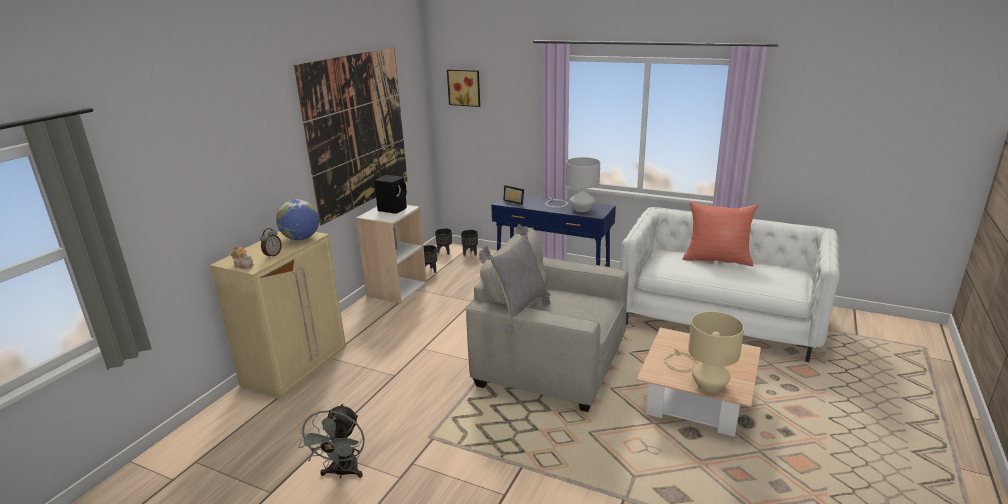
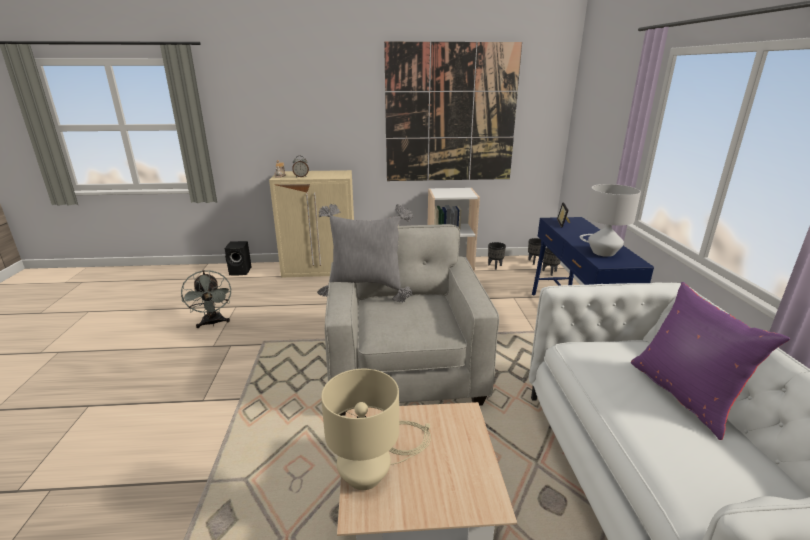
camera: 60 degrees right, 0 degrees up
(301, 238) = (334, 175): globe -> none
(342, 473) = (213, 323): grey fan -> grey fan turned 90 degrees counterclockwise
(393, 209) = (460, 192): black speaker -> black speaker (241, 271)
(464, 87) = (592, 93): picture -> none
(717, 259) = (684, 395): red pillow -> purple pillow

